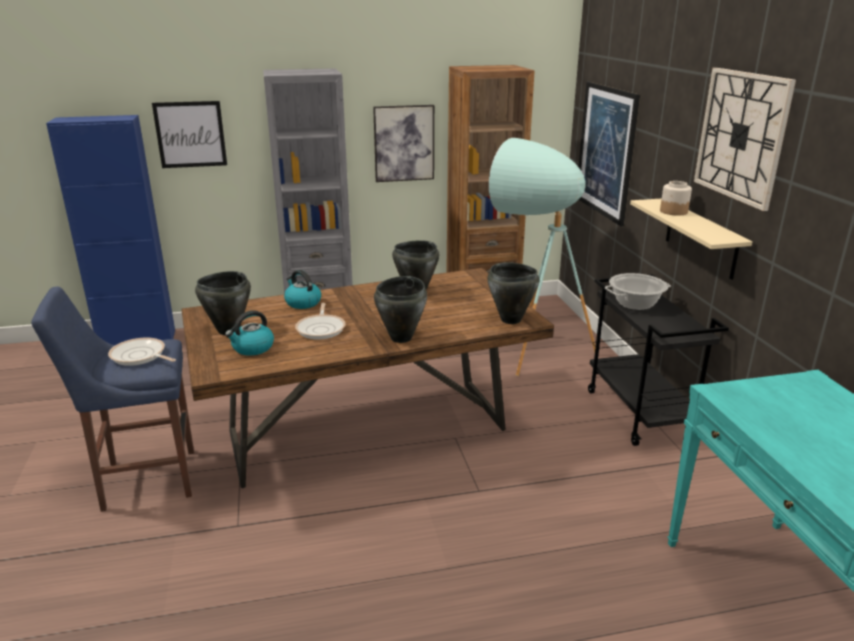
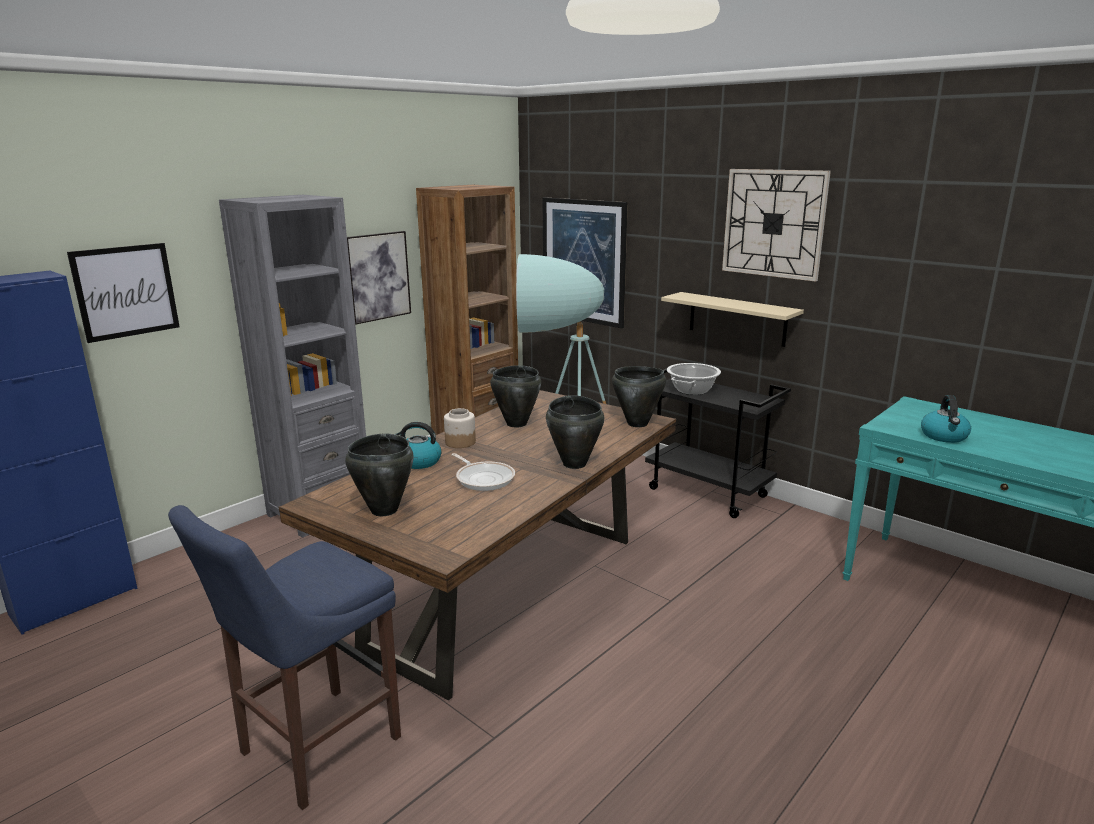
camera: 35 degrees left, 5 degrees down
(140, 356) = (314, 570): frying pan -> none
(252, 348) = (445, 517): kettle -> kettle (944, 436)
(673, 211) = (710, 299): jar -> jar (460, 442)

